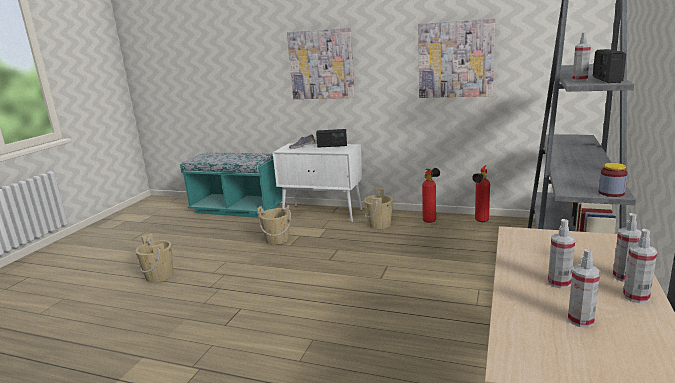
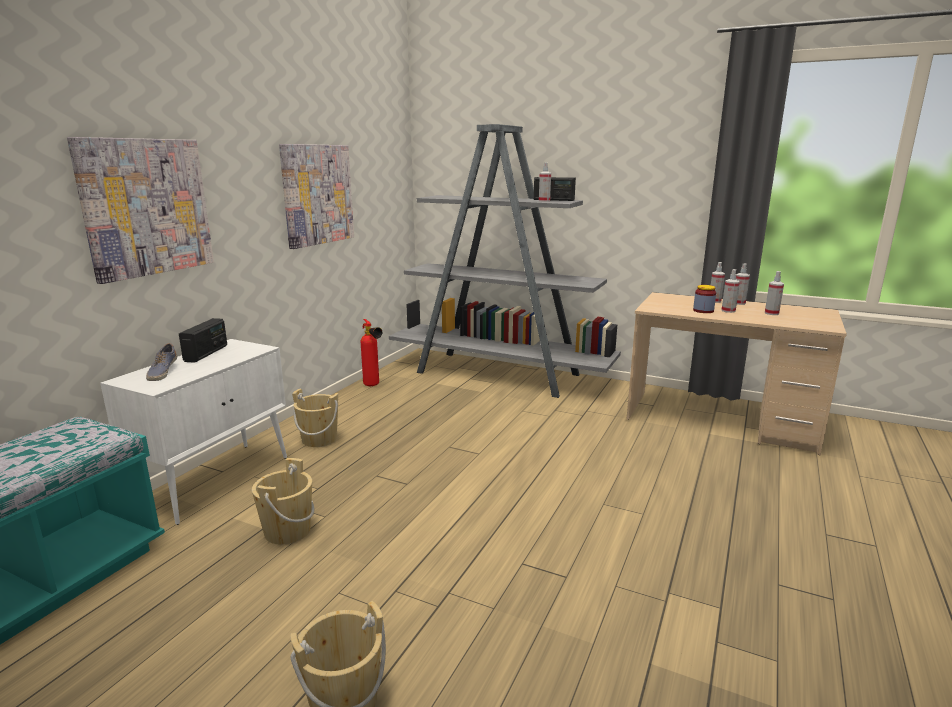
camera: 85 degrees left, 0 degrees up
(431, 220) = (341, 408): fire extinguisher -> none
(611, 193) = (593, 280): jar -> jar (703, 311)

